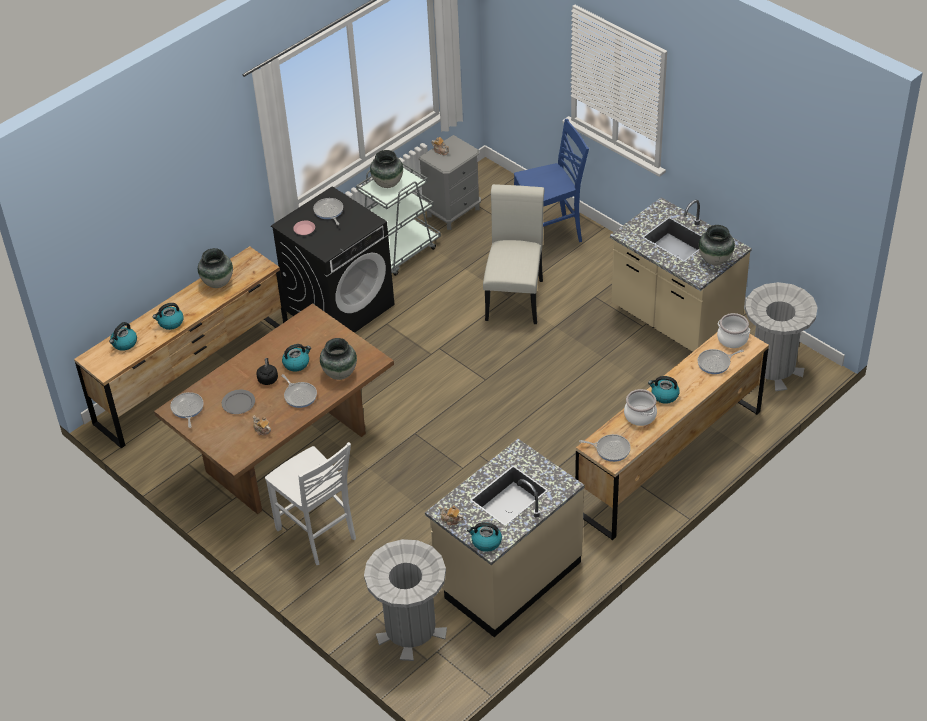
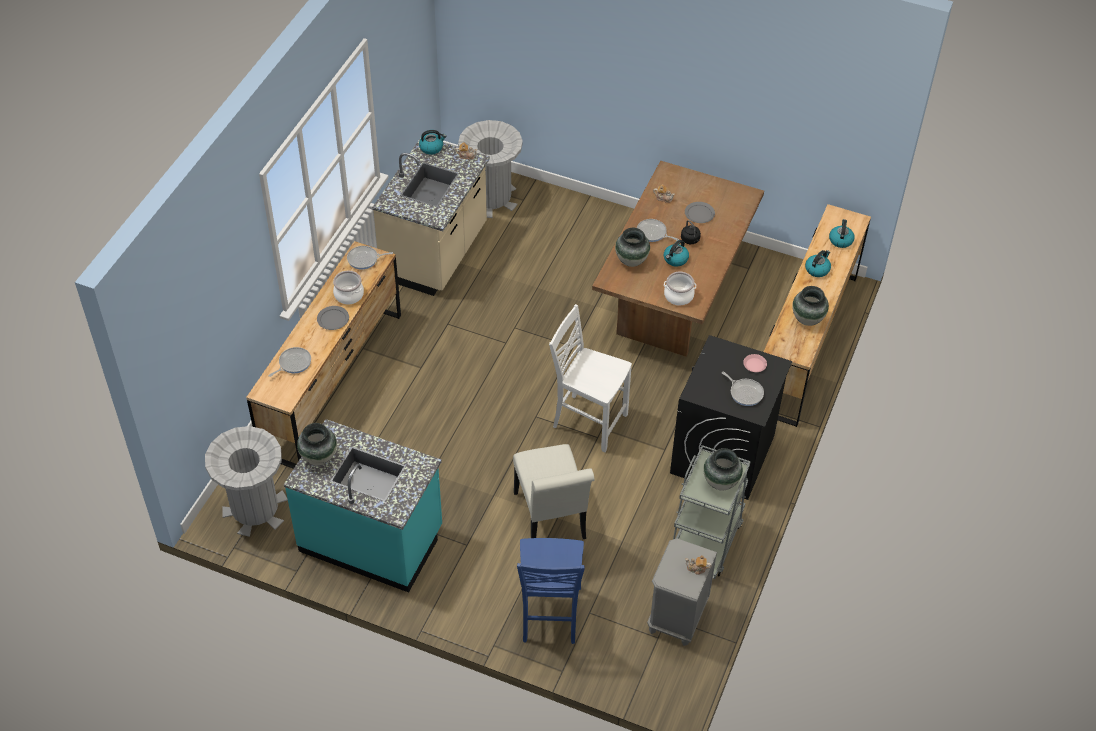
camera: 155 degrees right, 5 degrees up
(187, 409) = (737, 198): frying pan -> none
(317, 534) = (603, 243): white chair -> white chair (588, 421)
(550, 236) = (549, 615): blue chair -> blue chair turned 45 degrees counterclockwise
(664, 395) = (333, 319): kettle -> grey plate
(674, 320) = (372, 539): beige counter -> turquoise counter
(732, 338) = (283, 393): cooking pot -> cooking pot (678, 296)

